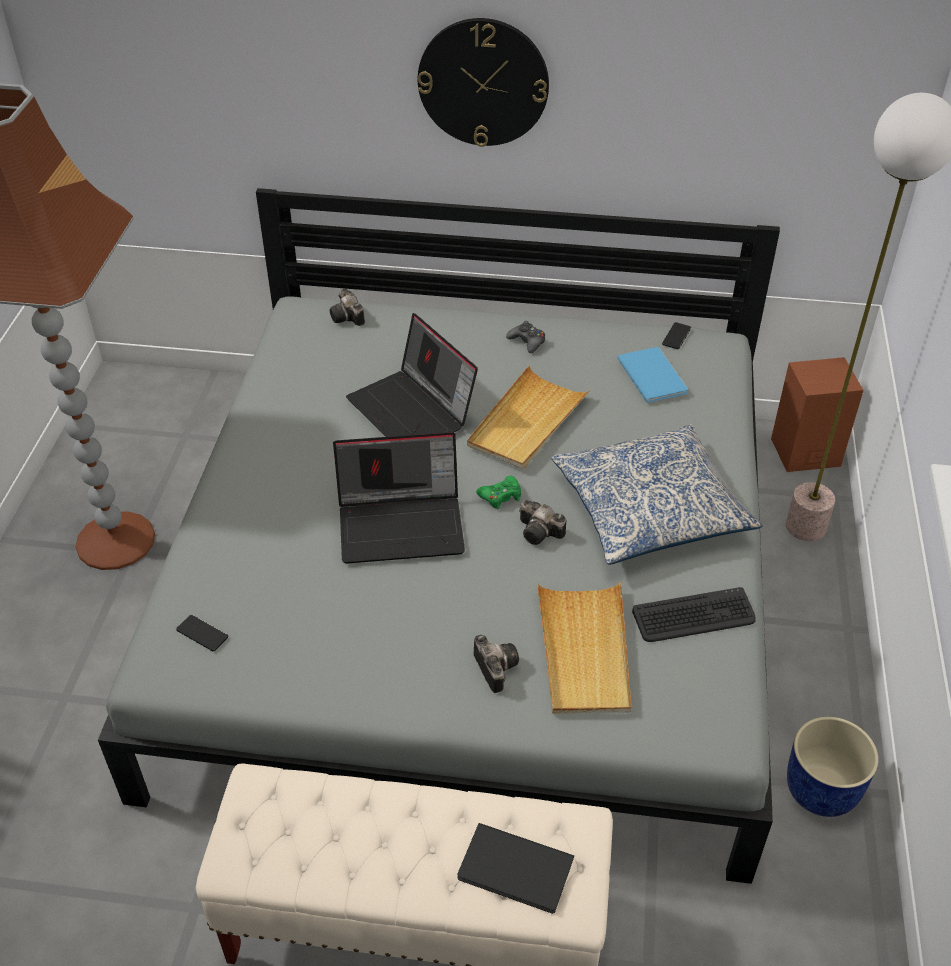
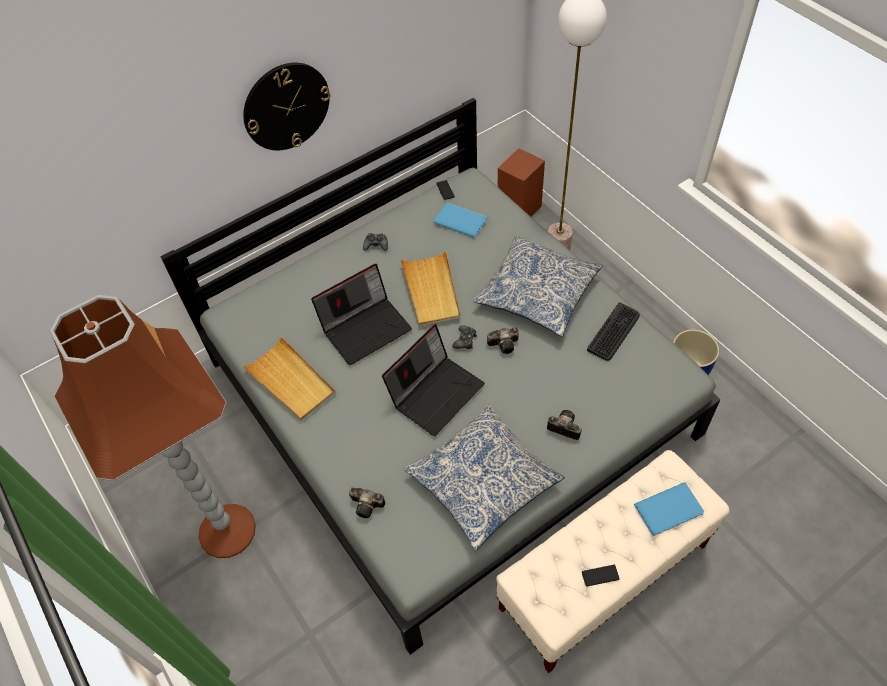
camera: 40 degrees left, 10 degrees up
(202, 633) = (411, 532): phone -> phone (600, 575)
(335, 648) = (483, 481): none -> pillow
(348, 318) = (261, 299): camera -> camera (368, 505)
(413, 411) = (366, 327): laptop -> laptop turned 45 degrees counterclockwise
(501, 496) = (465, 340): green game controller -> black game controller
(517, 872) = (671, 510): black book -> blue book
(584, 651) = (590, 387): beige tray -> beige tray (290, 381)

